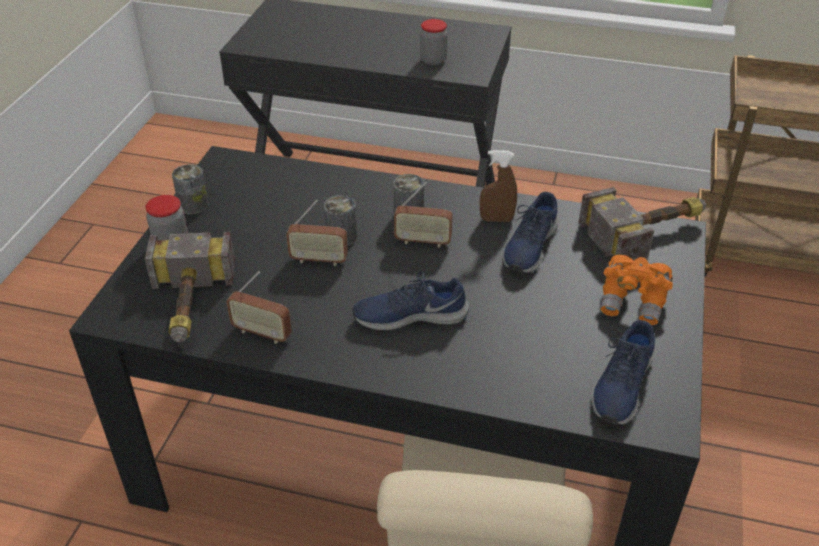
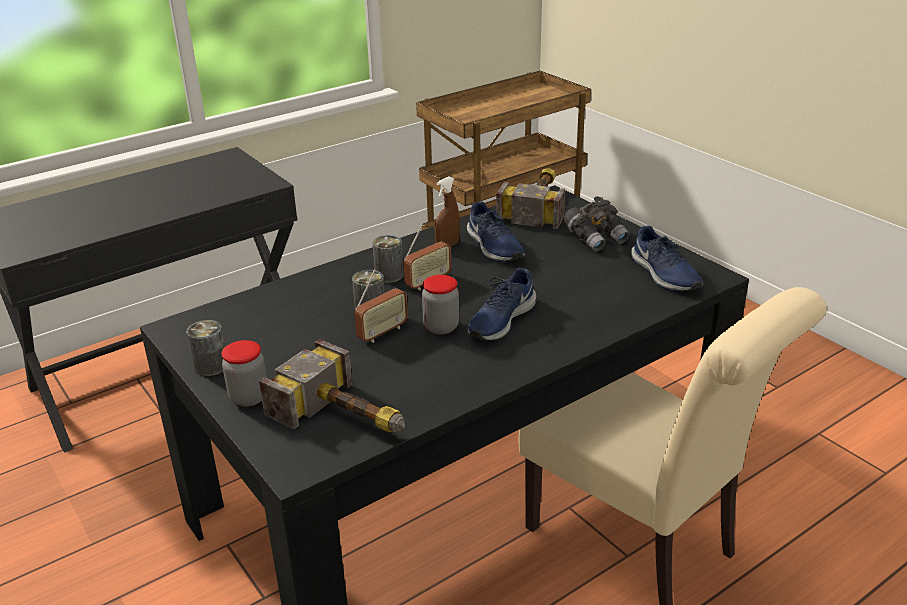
camera: 50 degrees left, 10 degrees down
(262, 333) = (432, 392): radio -> none
(433, 60) = (219, 189): jar -> jar (441, 327)
(633, 302) = (596, 238): orange binoculars -> grey binoculars

